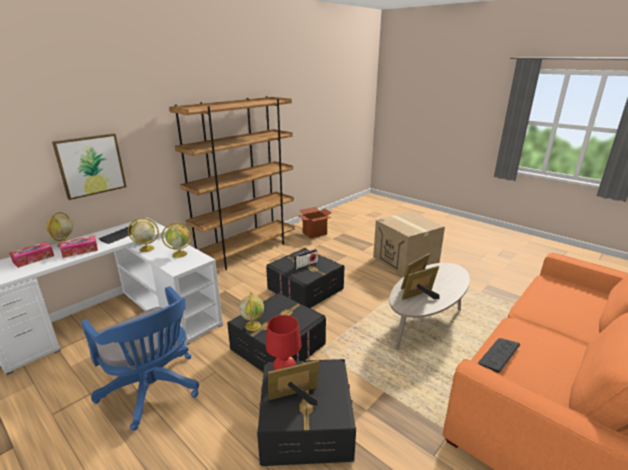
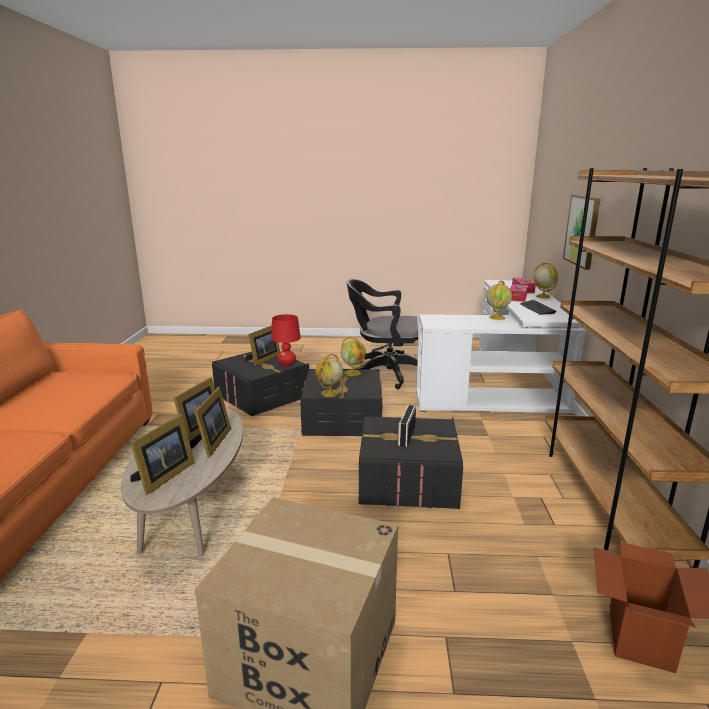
camera: 140 degrees right, 5 degrees down
(153, 390) = (384, 373): blue office chair -> black office chair
(180, 254) = (460, 322): globe -> globe (329, 393)
(448, 275) = (163, 477): none -> picture frame
(499, 355) = (99, 383): keyboard -> none

